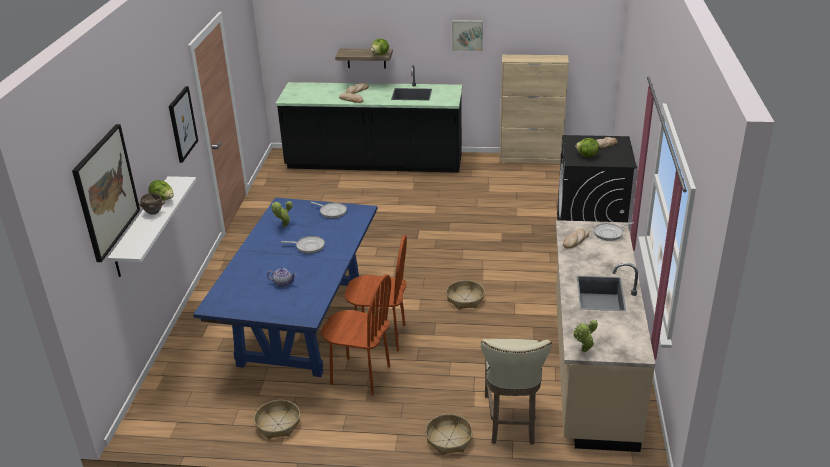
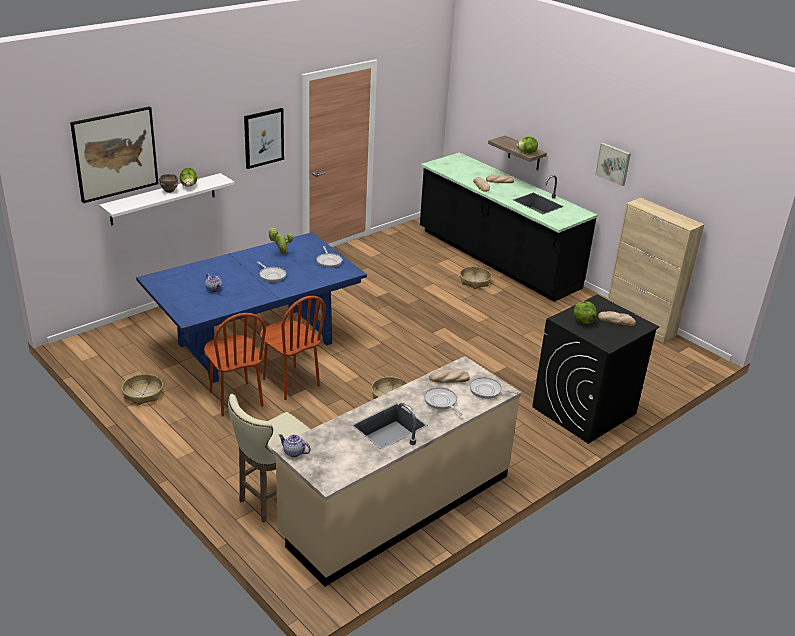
camera: 40 degrees right, 0 degrees up
(449, 439) = (218, 477): basket -> basket (475, 281)
(583, 352) = (293, 452): potted plant -> teapot
(600, 257) = (441, 402): none -> frying pan

